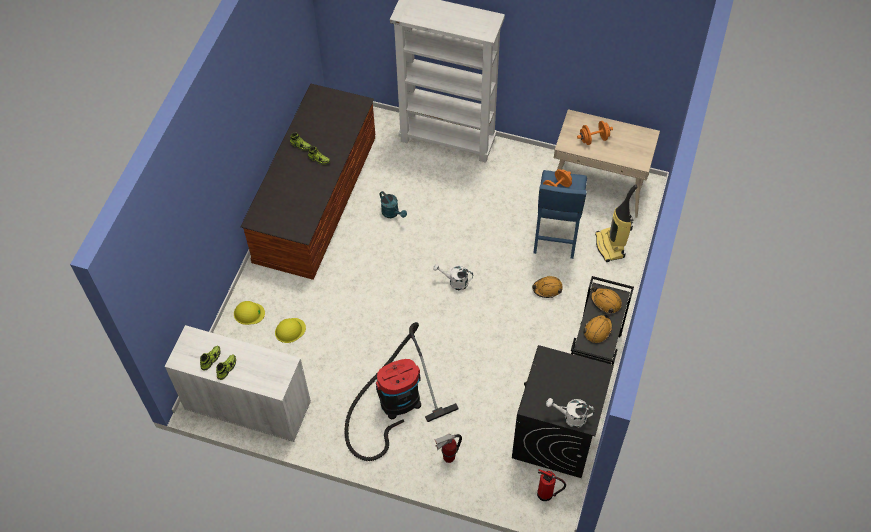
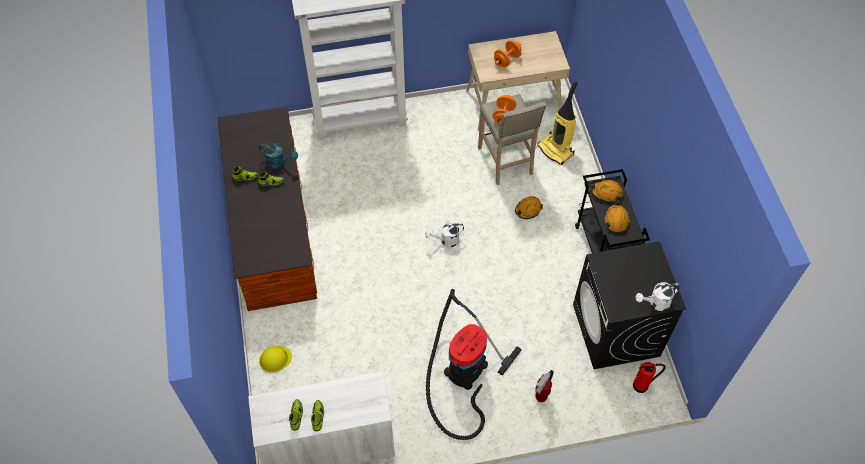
camera: 30 degrees left, 0 degrees up
(290, 330) = (324, 355): yellow hard hat -> none
(392, 213) = (352, 206): turquoise watering can -> turquoise watering can (279, 162)
(555, 236) = (505, 162): blue stool -> beige stool

